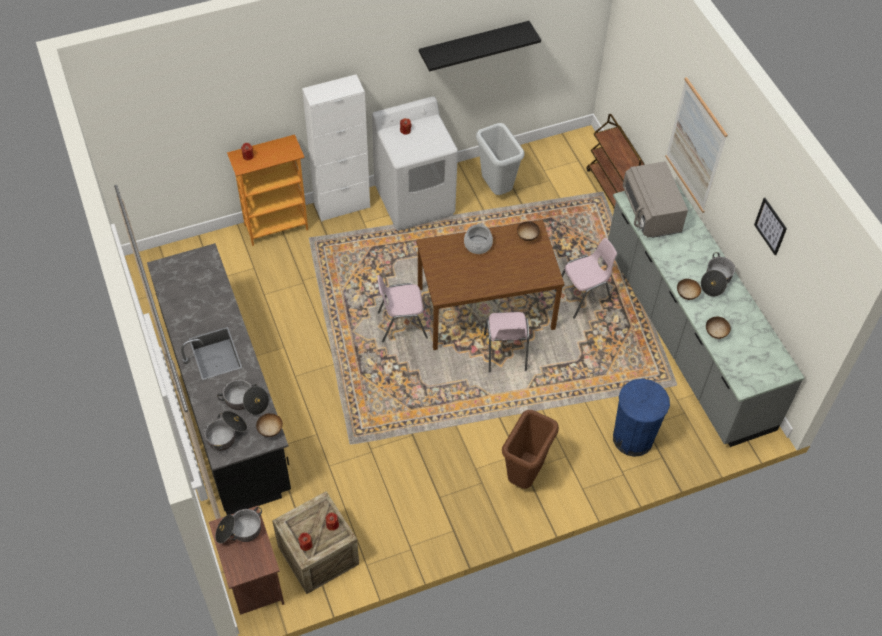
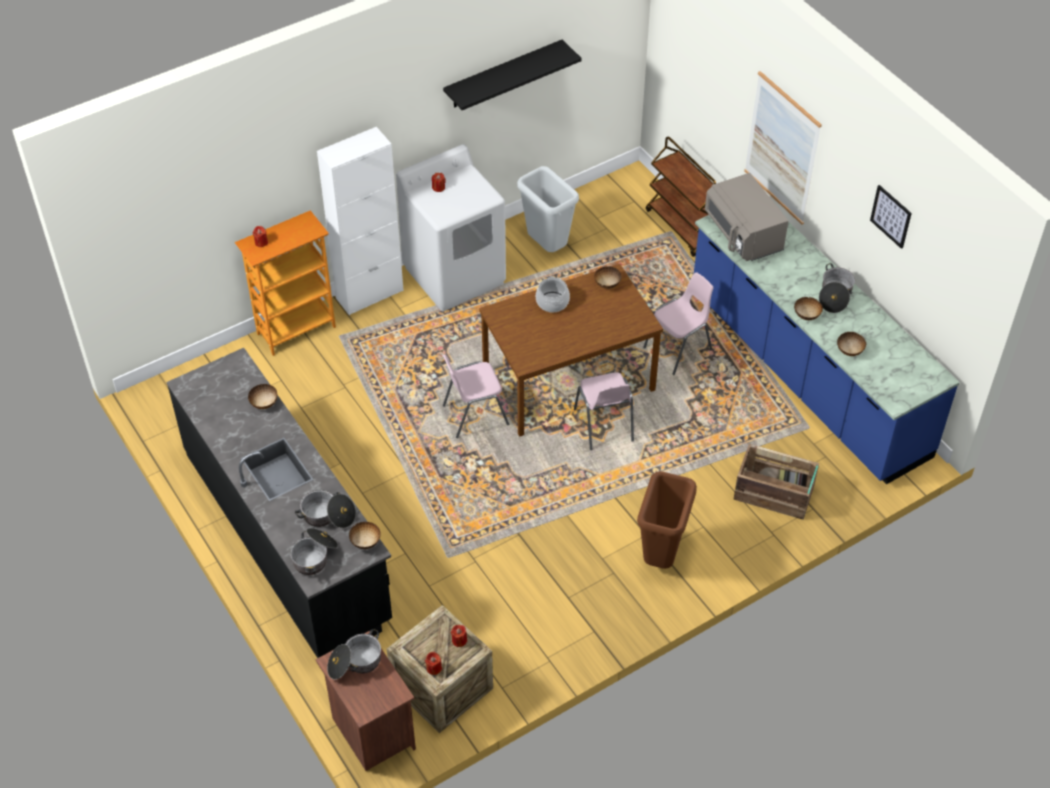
camera: 10 degrees left, 5 degrees down
(219, 294) = (263, 403): none -> bowl
(633, 438) = (774, 494): blue trash can -> crate
(685, 337) = (806, 374): grey counter -> blue counter

